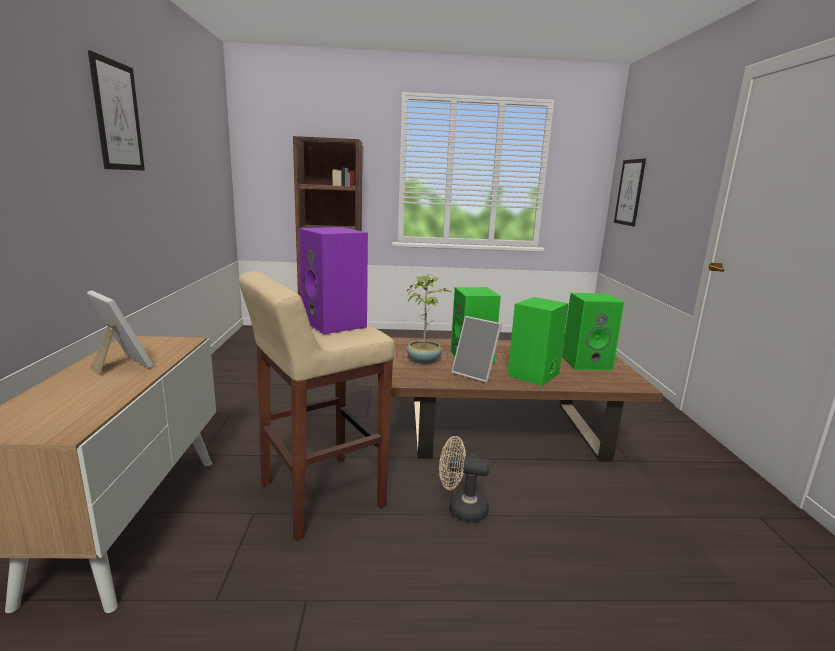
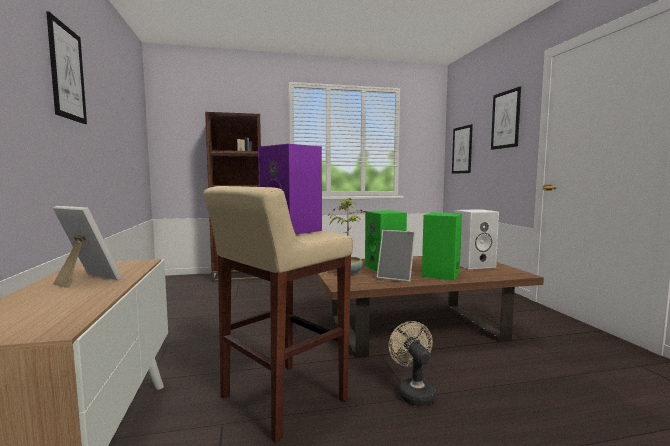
camera: 10 degrees left, 10 degrees down
(461, 509) = (413, 392): beige fan -> beige fan turned 75 degrees clockwise
(587, 363) = (474, 265): green speaker -> white speaker
(684, 160) = (505, 119): none -> picture

